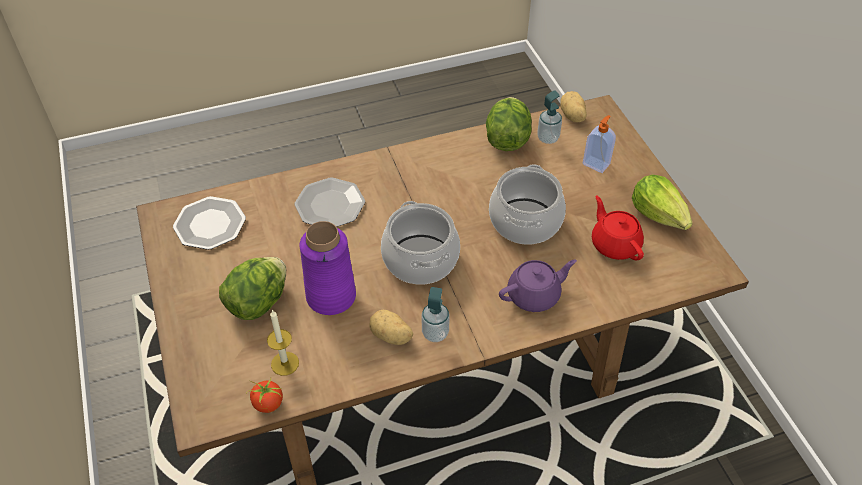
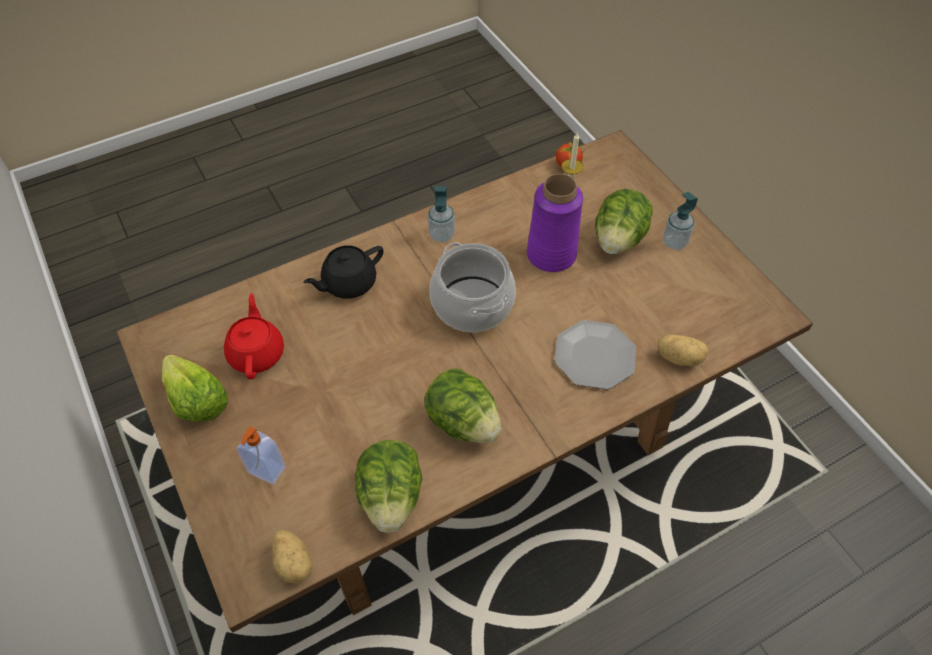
camera: 170 degrees right, 5 degrees up
(210, 224) = (716, 311): plate -> none
(391, 336) = (482, 227): potato -> potato (679, 357)
(448, 174) = (463, 422): none -> lettuce
(524, 221) = (361, 367): cooking pot -> none
(534, 295) = (348, 283): purple teapot -> black teapot
(548, 138) = (332, 509): soap dispenser -> soap dispenser (674, 242)
(614, 244) = (257, 353): red teapot -> red teapot turned 150 degrees counterclockwise

